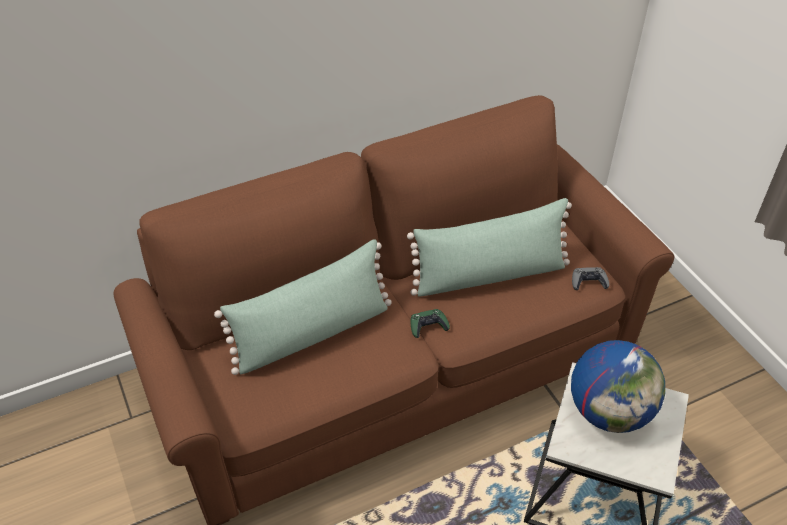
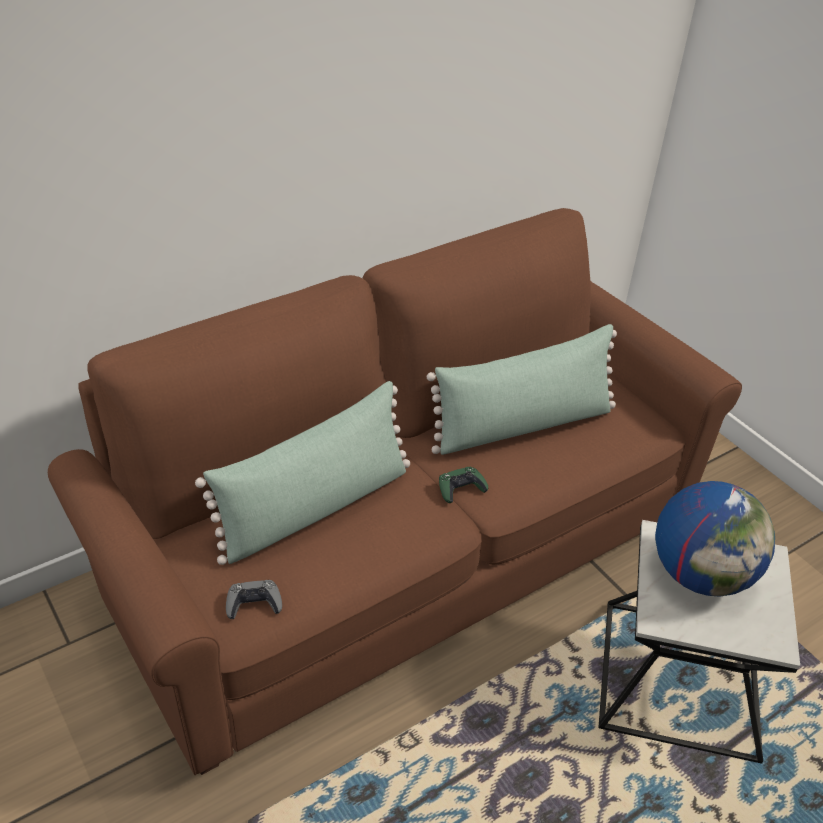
camera: 10 degrees left, 5 degrees down
(588, 282) = (642, 426): grey game controller -> grey game controller (254, 603)

